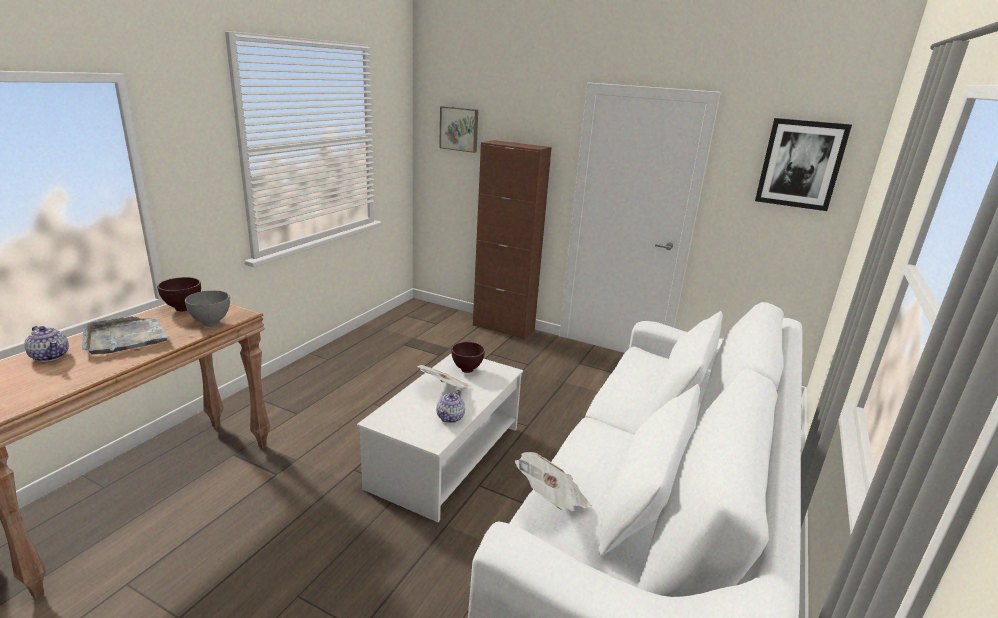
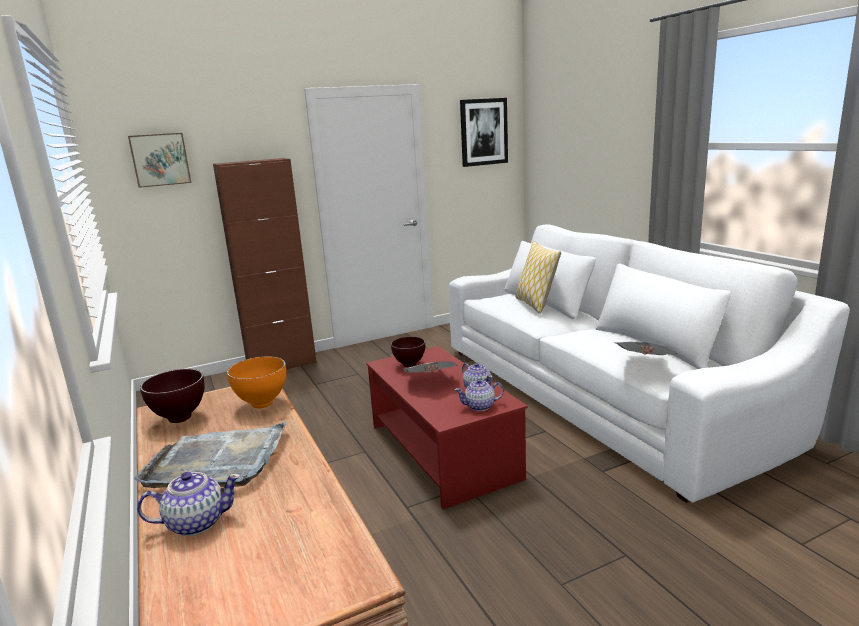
camera: 50 degrees left, 5 degrees down
(211, 324) = (263, 404): grey bowl -> orange bowl
(416, 429) = (480, 406): none -> teapot
(445, 457) = (443, 451): white coffee table -> red coffee table
(651, 385) = (535, 305): none -> pillow

